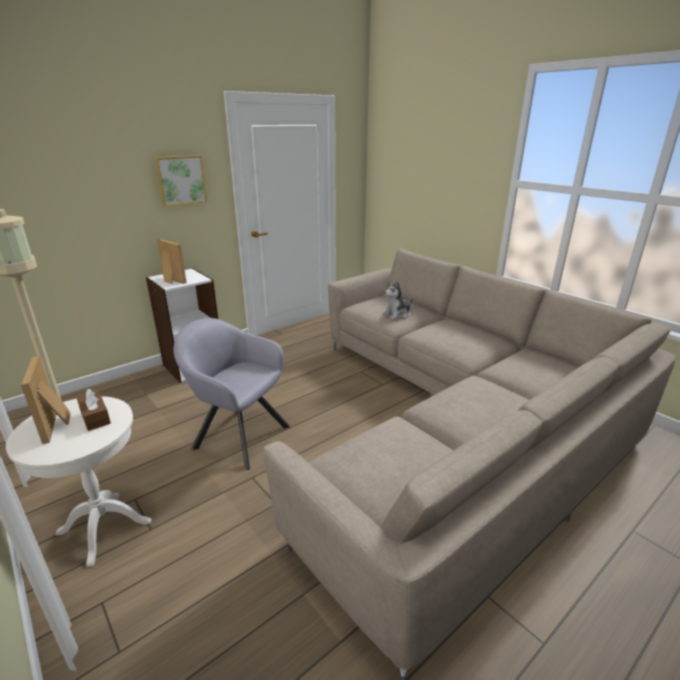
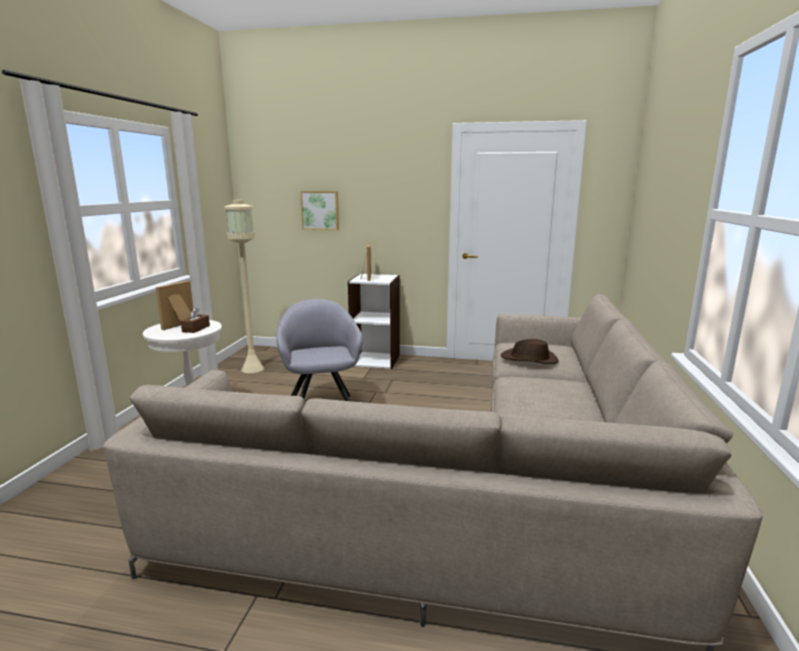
camera: 50 degrees right, 10 degrees down
(181, 180) = (401, 198): picture -> picture (320, 210)
(397, 314) = (529, 359): plush toy -> brown hat

